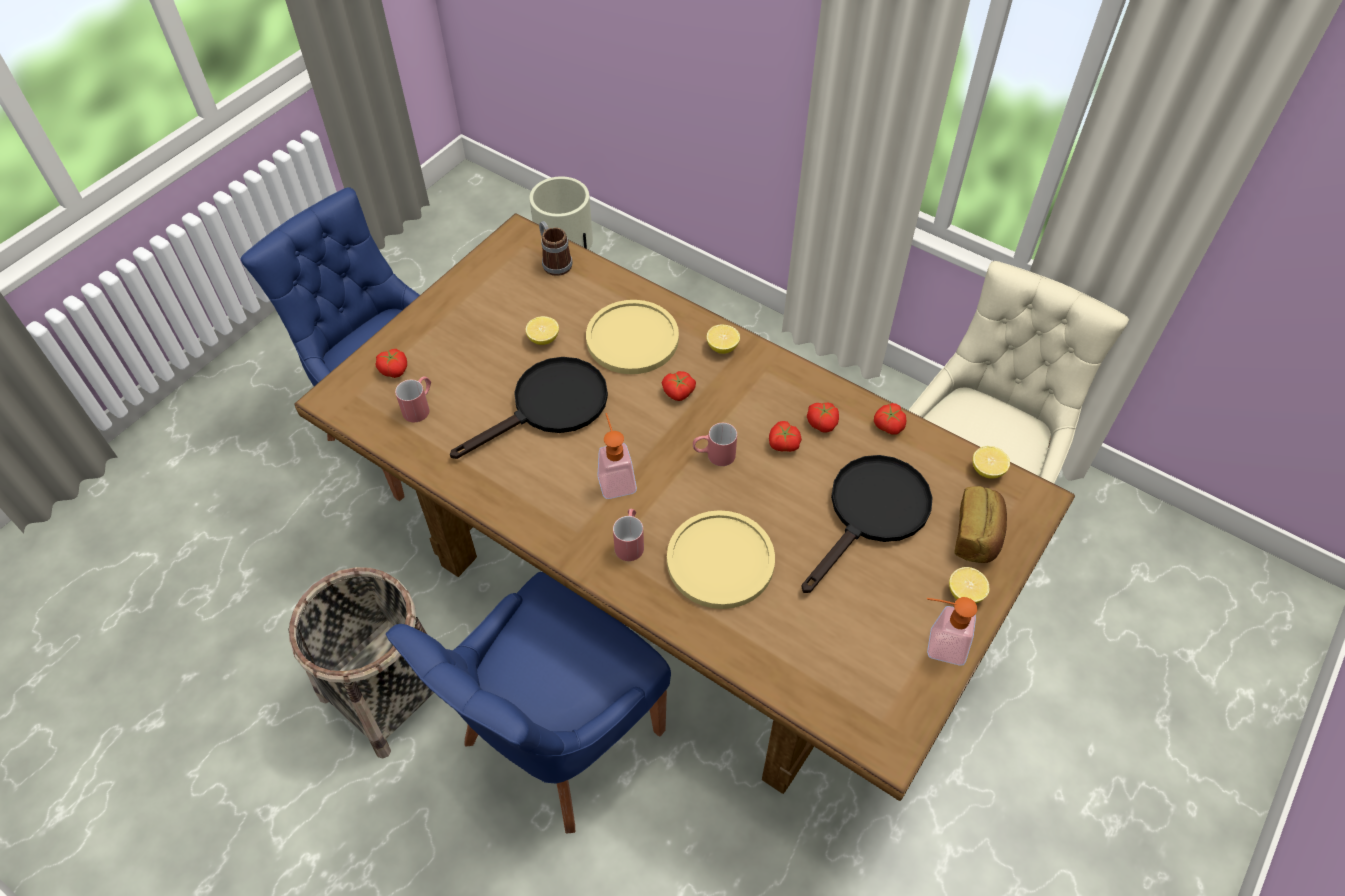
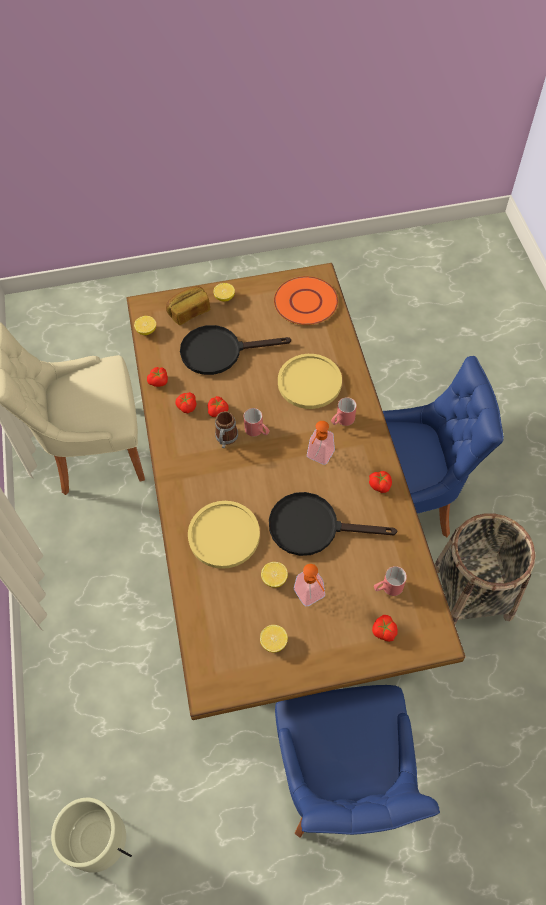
camera: 135 degrees left, 5 degrees up
(554, 262) = (209, 639): mug -> mug (225, 439)
(678, 393) = (236, 479): tomato -> tomato (380, 484)
(722, 347) = (182, 488): lemon -> lemon (274, 642)
(856, 680) = (306, 302): none -> orange plate
(938, 644) = (259, 290): soap dispenser -> soap dispenser (312, 597)

